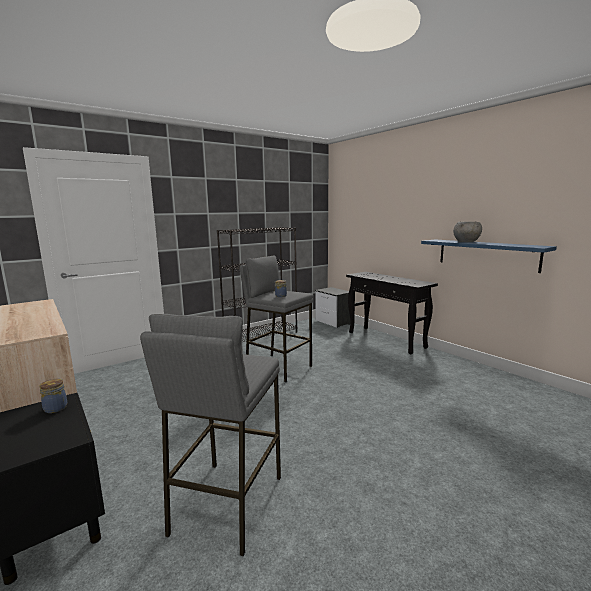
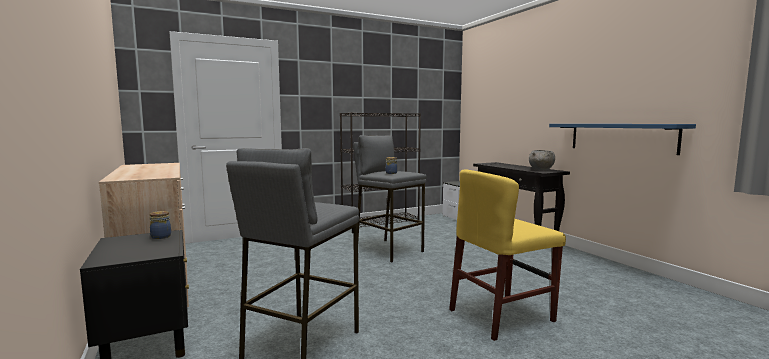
camera: 10 degrees right, 5 degrees down
(407, 438) = (501, 315): none -> yellow chair
(466, 242) = (597, 123): grey bowl -> grey bowl (541, 170)

